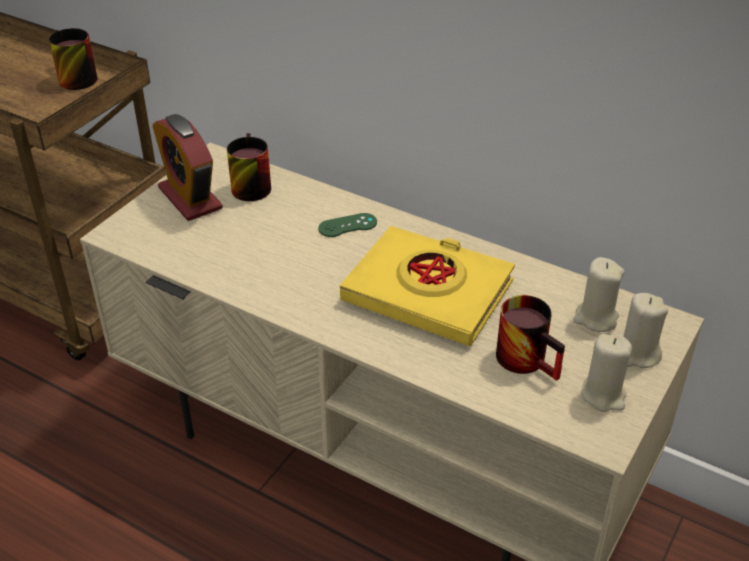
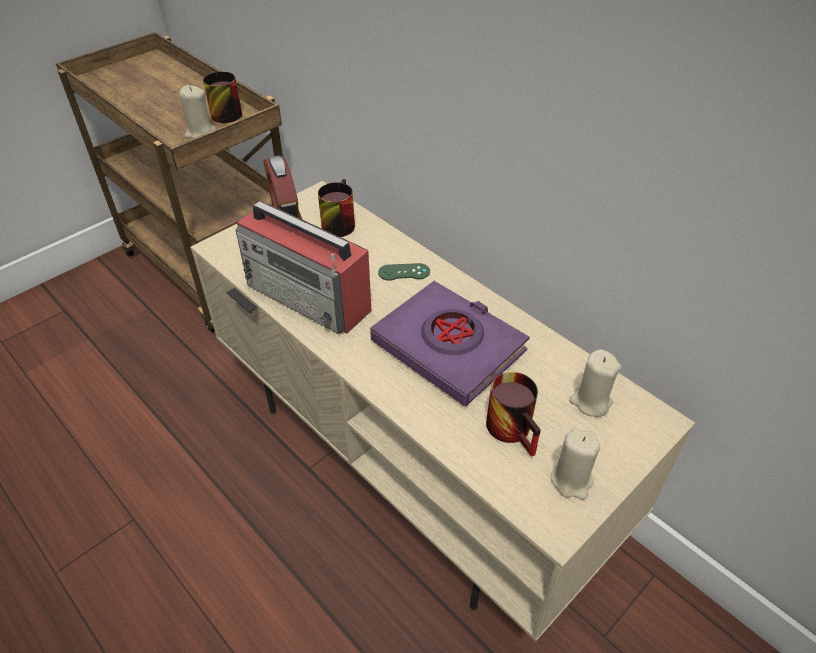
camera: 15 degrees right, 5 degrees up
(250, 270) = (310, 297): none -> radio
(428, 292) = (449, 347): yellow book -> purple book
(636, 354) = (617, 445): beige candle -> beige candle (200, 133)

